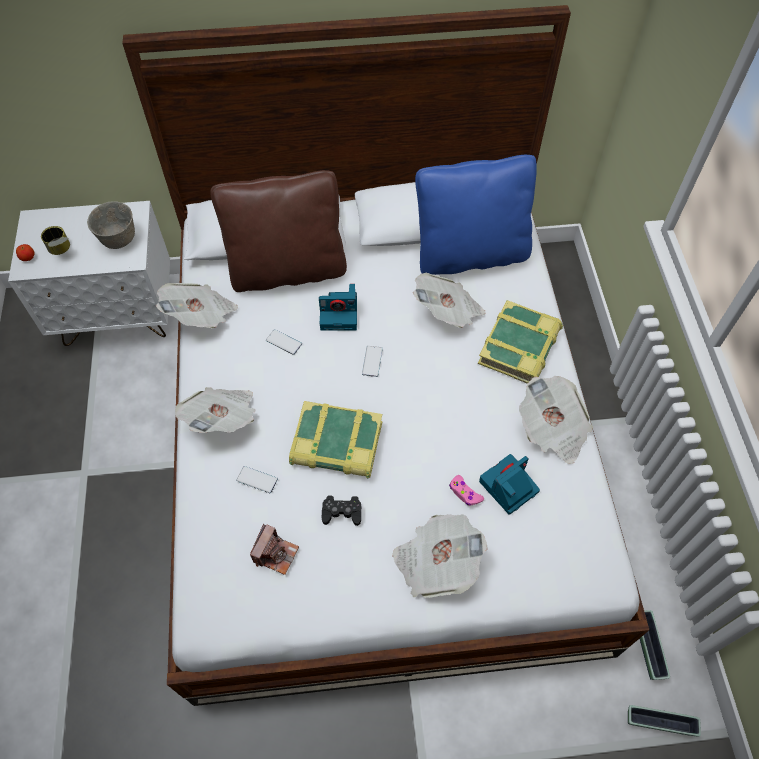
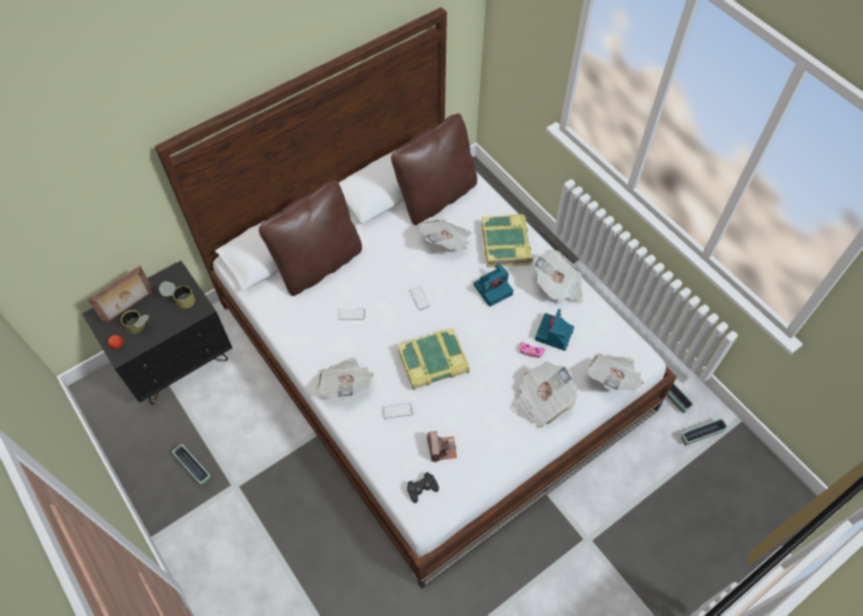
camera: 30 degrees left, 0 degrees up
(59, 431) = (193, 467): none -> planter
(67, 226) = (130, 308): none -> picture frame
(118, 315) = (178, 362): white nightstand -> black nightstand
(119, 240) = (180, 299): grey bowl -> can
(201, 315) = (280, 324): newspaper -> newspaper (613, 378)
(340, 314) = (376, 277): camera -> camera (493, 289)
(342, 512) = (465, 402): black game controller -> black game controller (422, 488)
(470, 254) = (436, 196): blue pillow -> brown pillow

